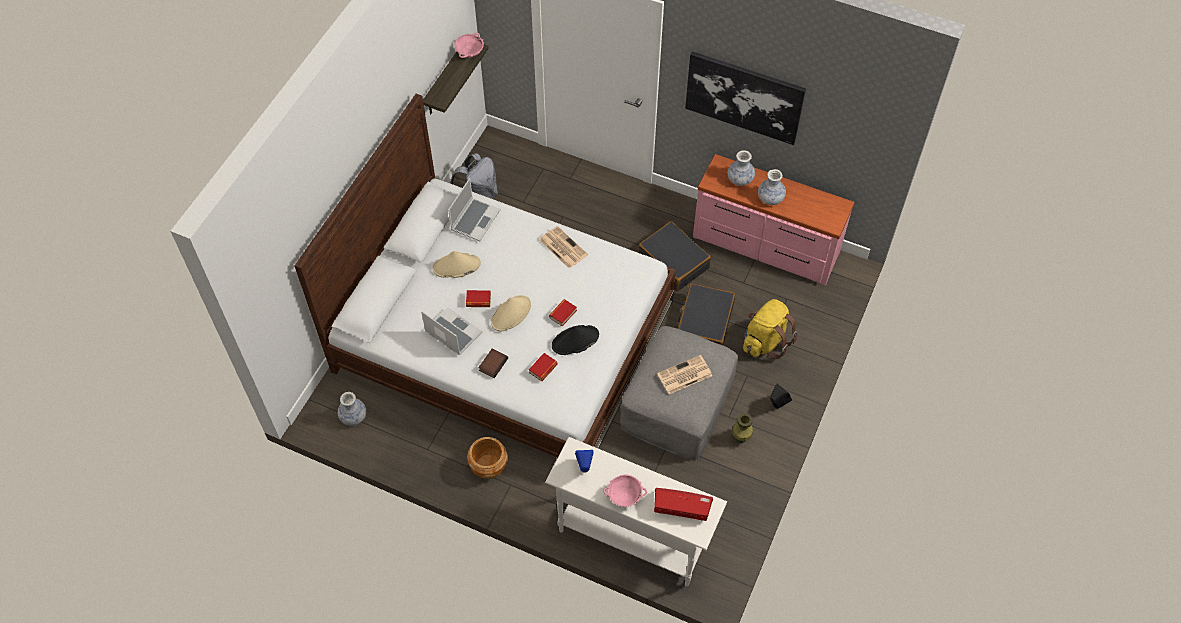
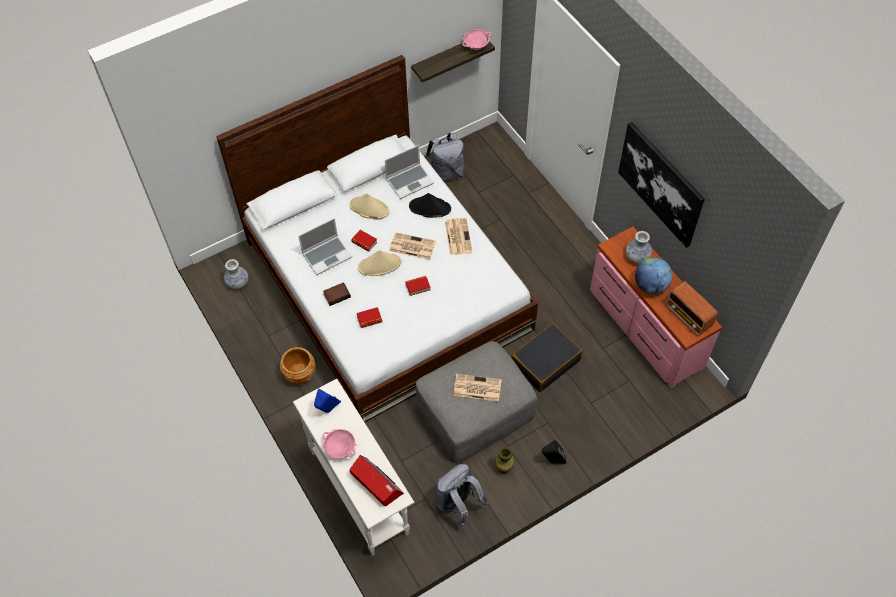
camera: 35 degrees right, 0 degrees up
(452, 332) = (327, 255): laptop -> laptop turned 75 degrees clockwise
(527, 280) = (411, 246): none -> newspaper
(575, 340) = (410, 312): black hat -> black hat (429, 207)
(673, 262) = (558, 300): black suitcase -> none
(727, 494) = (458, 505): none -> grey backpack
(765, 341) = (584, 404): yellow backpack -> none
(770, 198) = (650, 285): vase -> globe
(822, 208) = (688, 317): none -> radio

